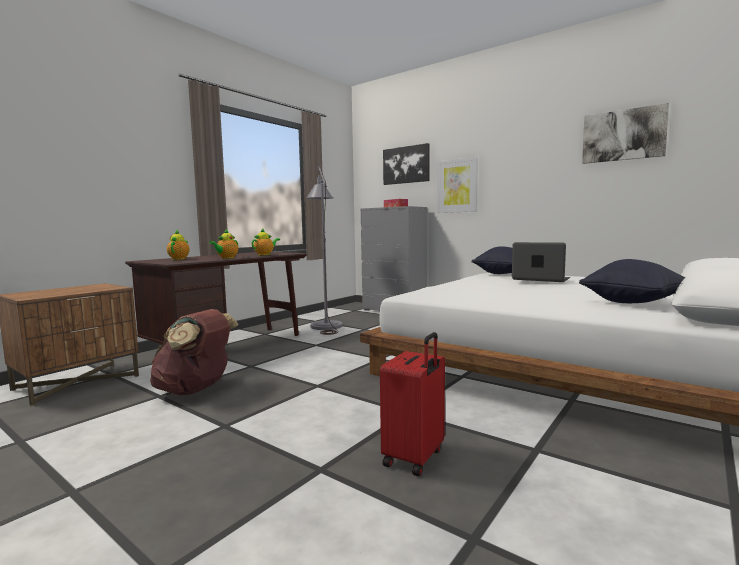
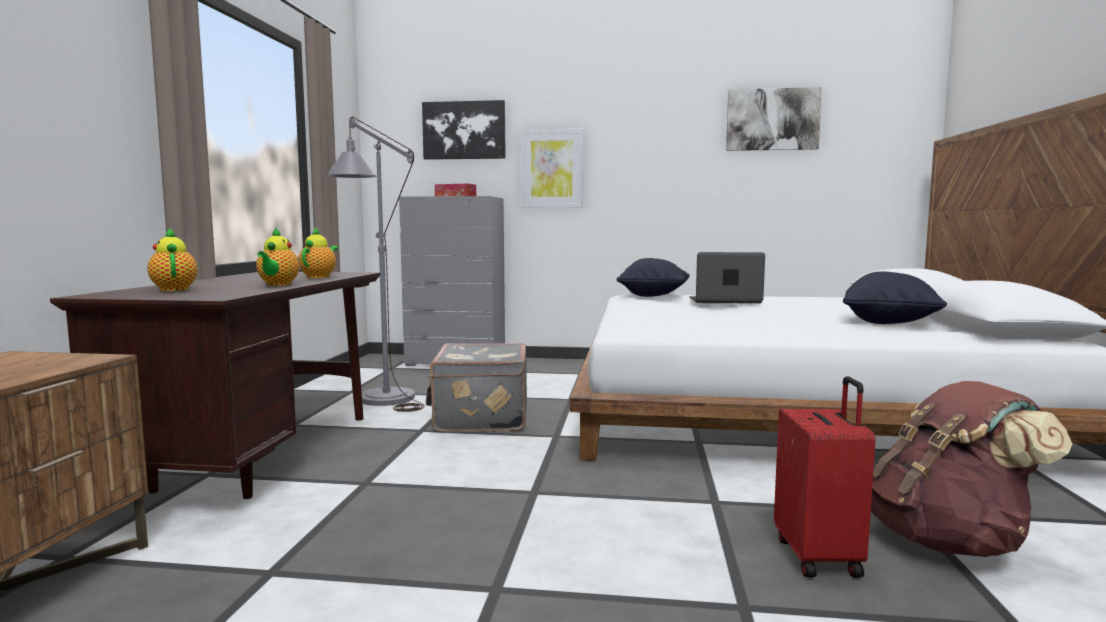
camera: 30 degrees left, 0 degrees up
(195, 390) = (329, 544): brown backpack -> brown backpack (949, 542)
(355, 343) = (479, 418): none -> grey suitcase

